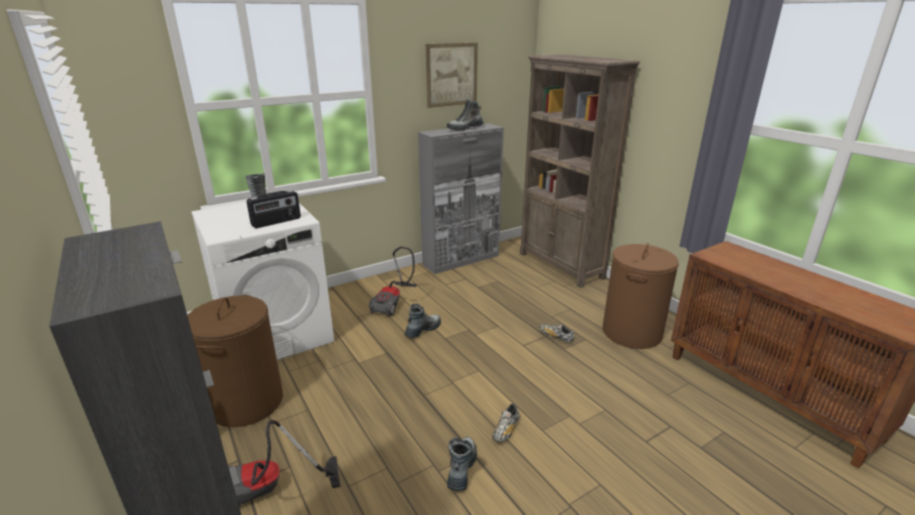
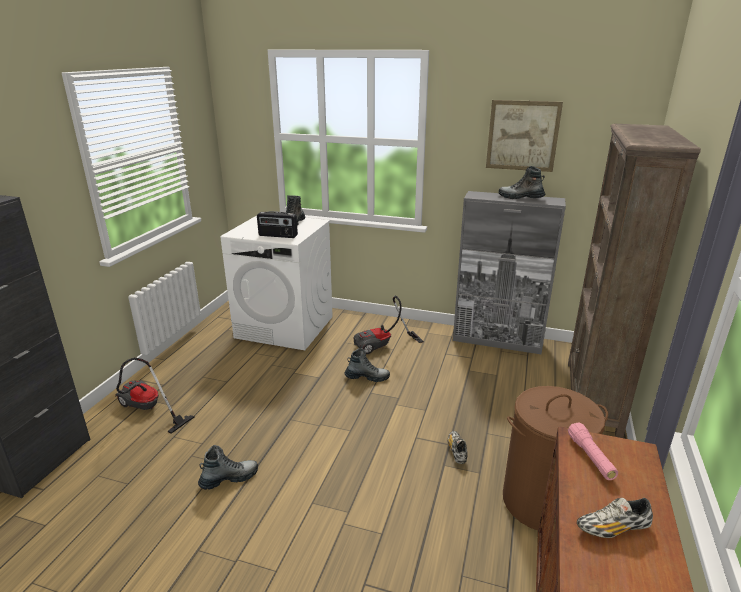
camera: 50 degrees right, 0 degrees up
(246, 402) = (212, 357): brown laundry basket -> none
(505, 430) = (291, 481): shoe -> shoe (613, 528)
(726, 259) = (590, 457): none -> pink flashlight

